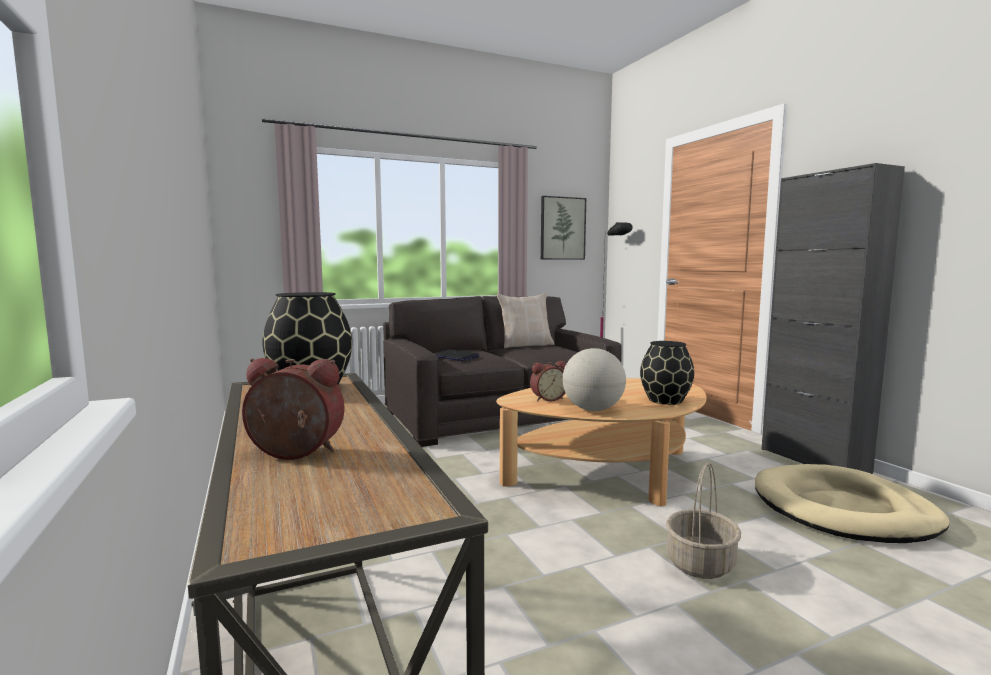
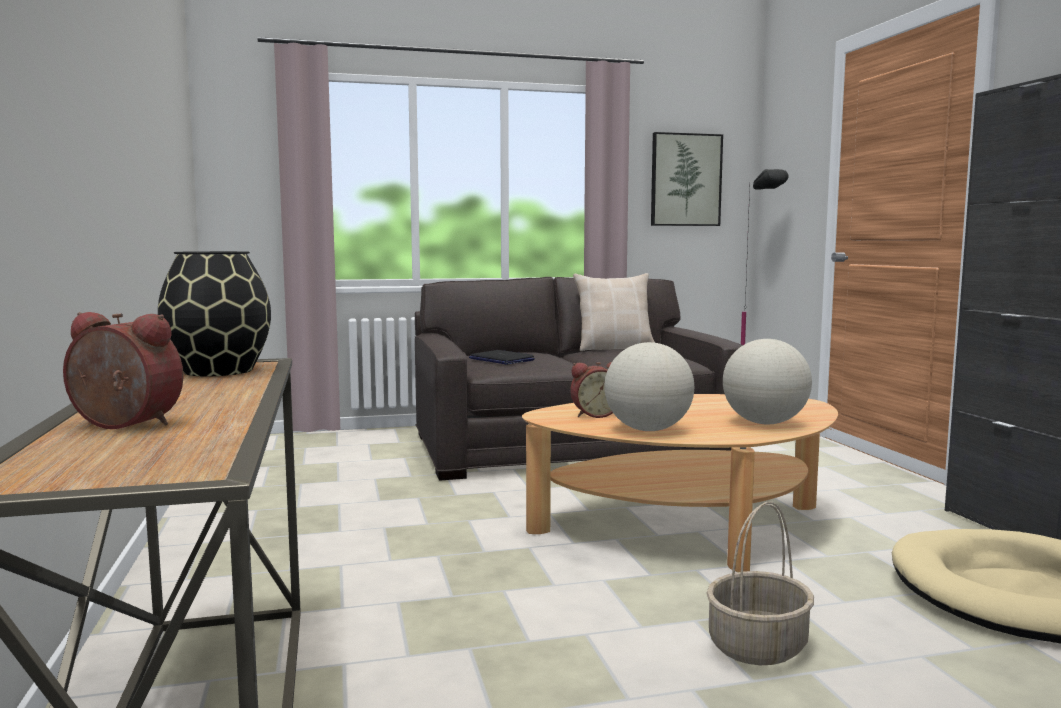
camera: 10 degrees right, 0 degrees up
(664, 400) = (764, 423): black vase -> globe

